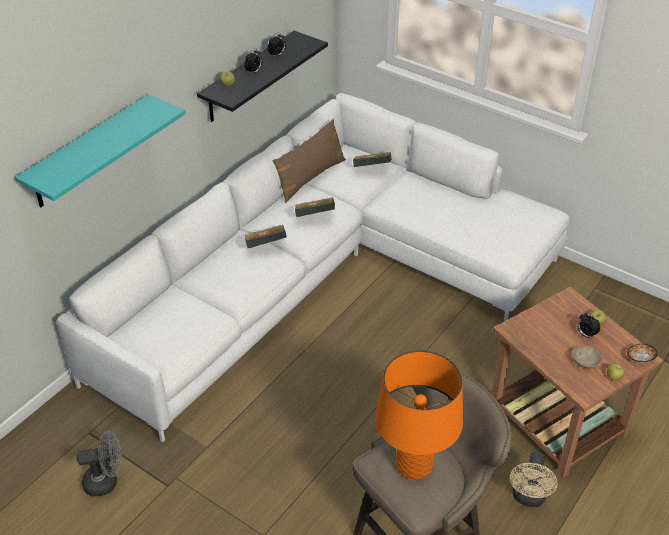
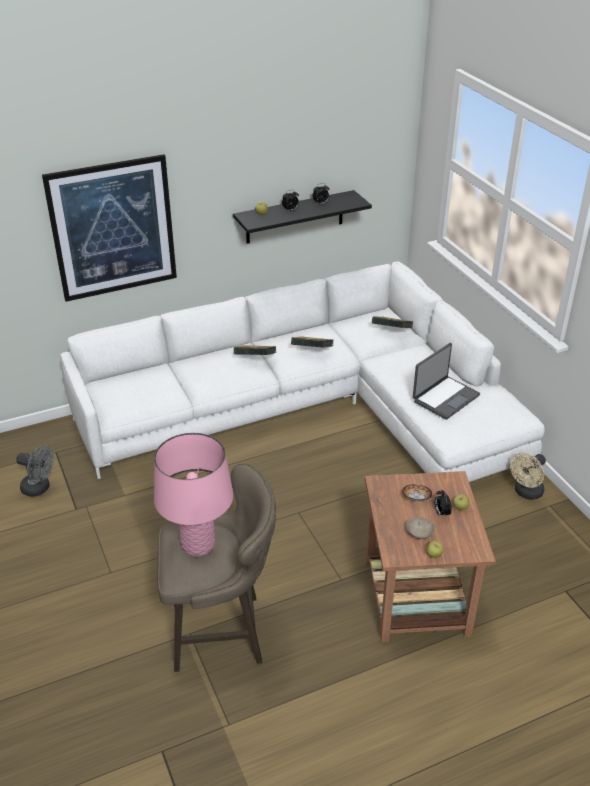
camera: 30 degrees right, 5 degrees down
(89, 152) = (113, 228): turquoise shelf -> picture
(310, 178) = (336, 323): brown pillow -> none
(414, 466) = (198, 545): orange table lamp -> pink table lamp
(474, 220) = (445, 398): none -> laptop
(528, 498) = (337, 643): beige fan -> beige fan (526, 493)
(640, 358) = (474, 551): bowl -> bowl (416, 498)

